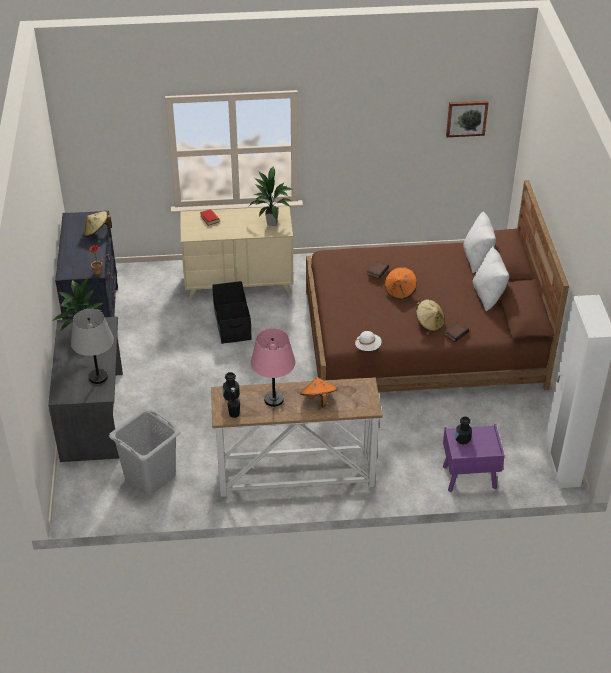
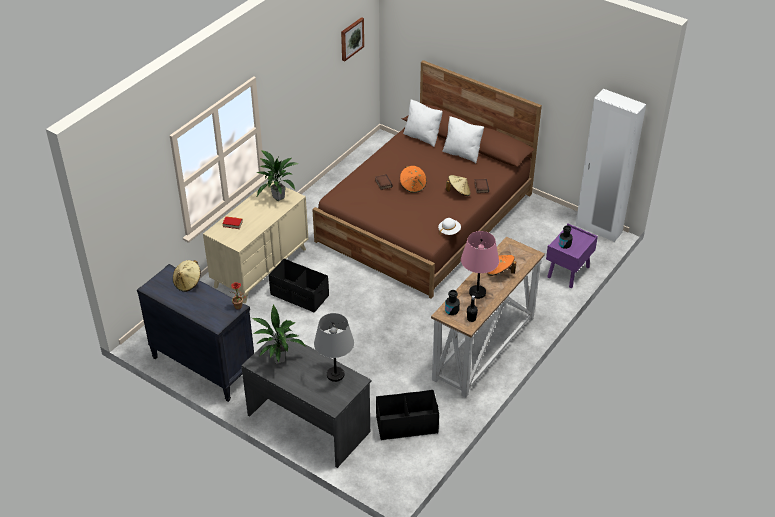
camera: 50 degrees left, 0 degrees up
(149, 476) = (406, 424): grey laundry basket -> black storage box

